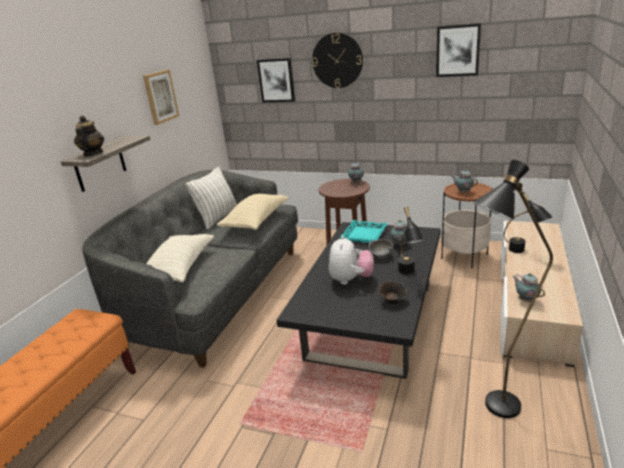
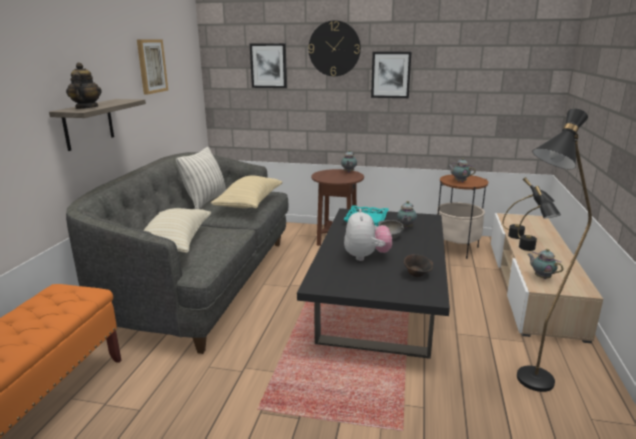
camera: 10 degrees left, 5 degrees down
(408, 274) = (424, 252): black table lamp -> black table lamp (531, 250)
(458, 50) = (454, 45): picture -> picture (391, 75)

